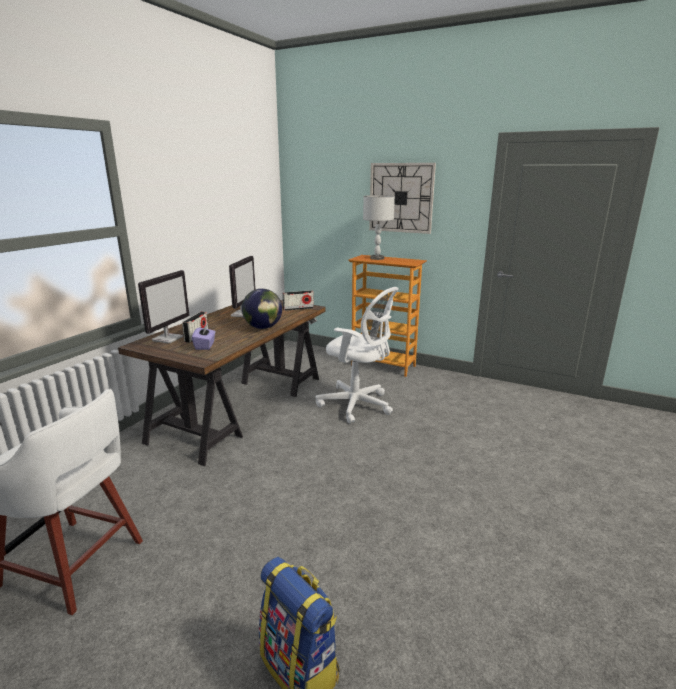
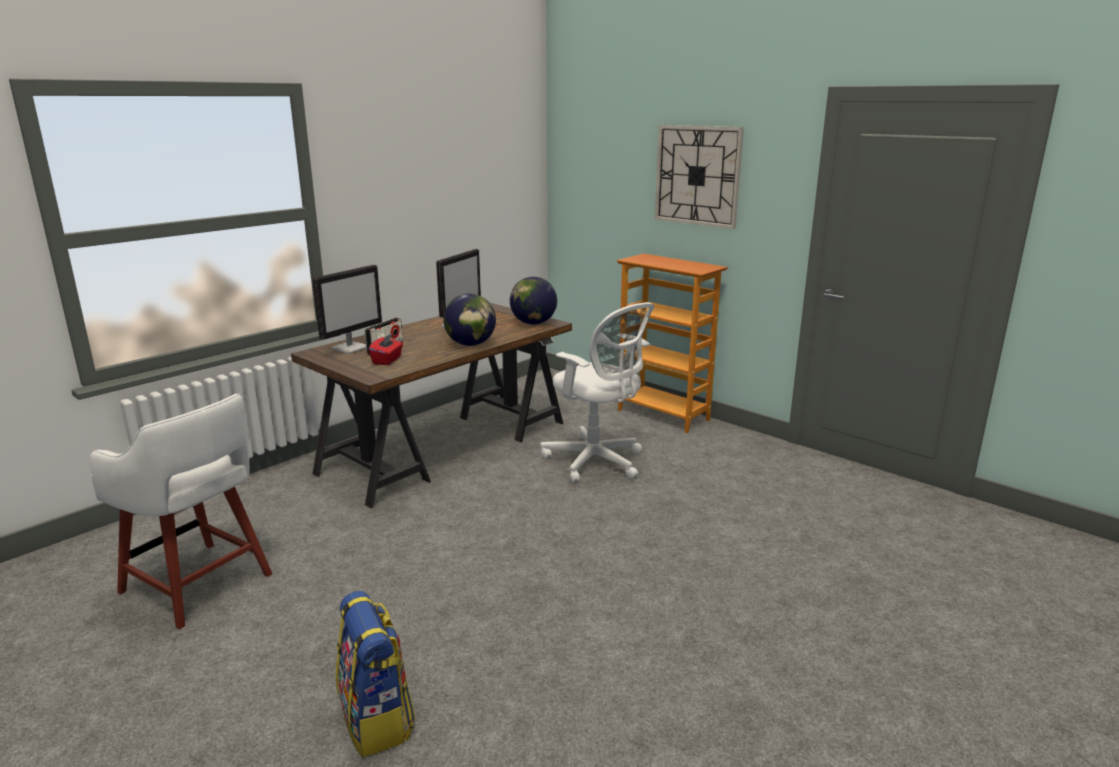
camera: 15 degrees right, 0 degrees up
(205, 346) = (387, 360): purple tissue box -> red tissue box
(298, 308) = (533, 323): radio -> globe
(377, 258) = (658, 260): grey table lamp -> none

